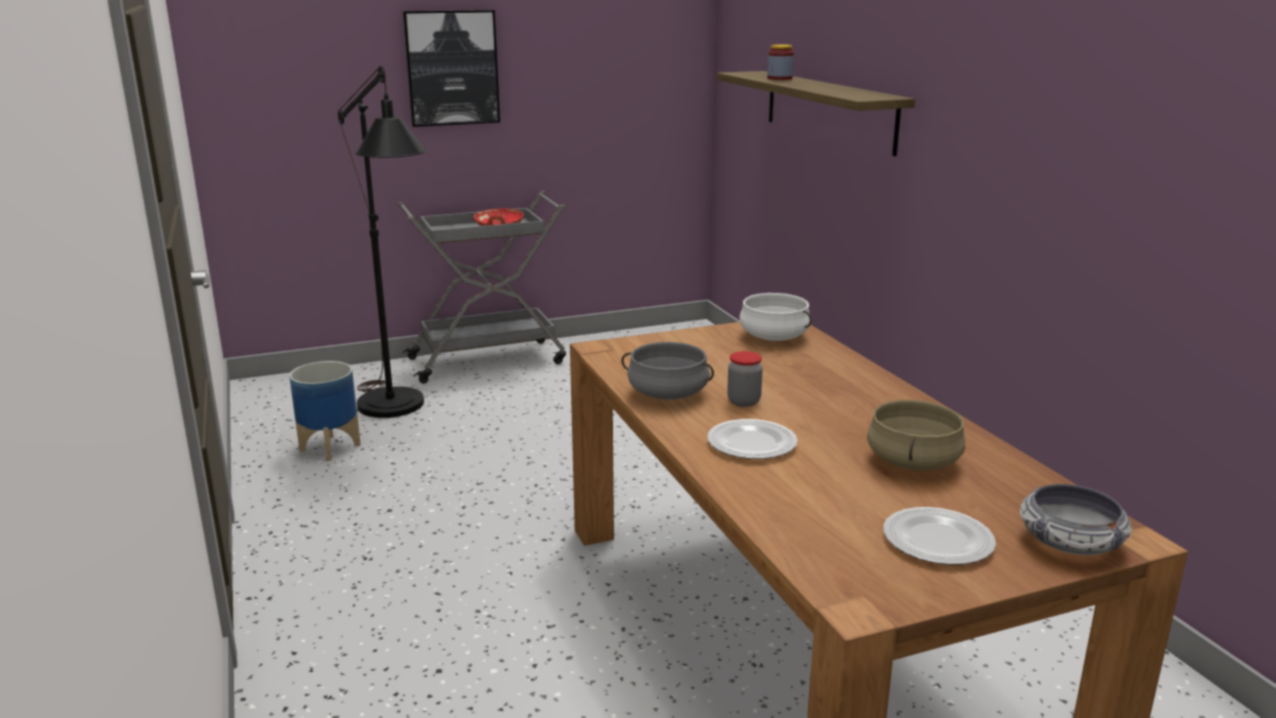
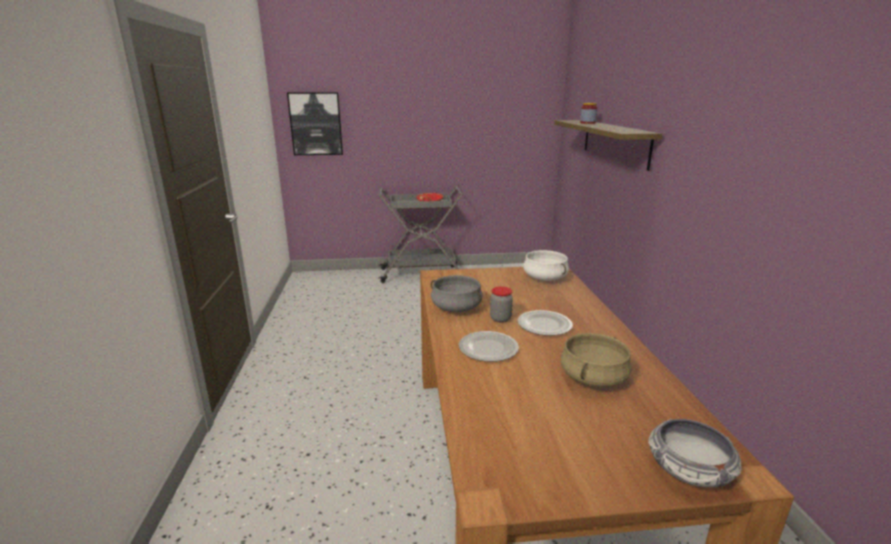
camera: 15 degrees right, 0 degrees up
(331, 447) = (320, 312): planter -> none
(397, 411) = (362, 296): black floor lamp -> none
(452, 68) = (411, 115): picture -> picture (316, 124)
(937, 541) = (580, 448): plate -> plate (544, 325)

